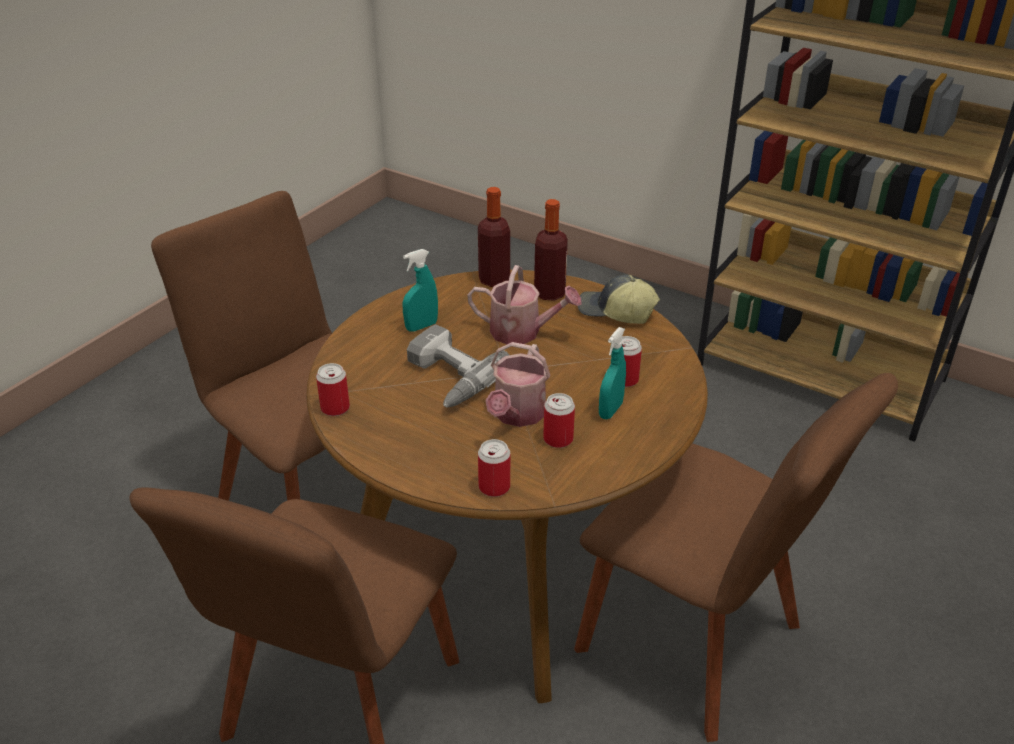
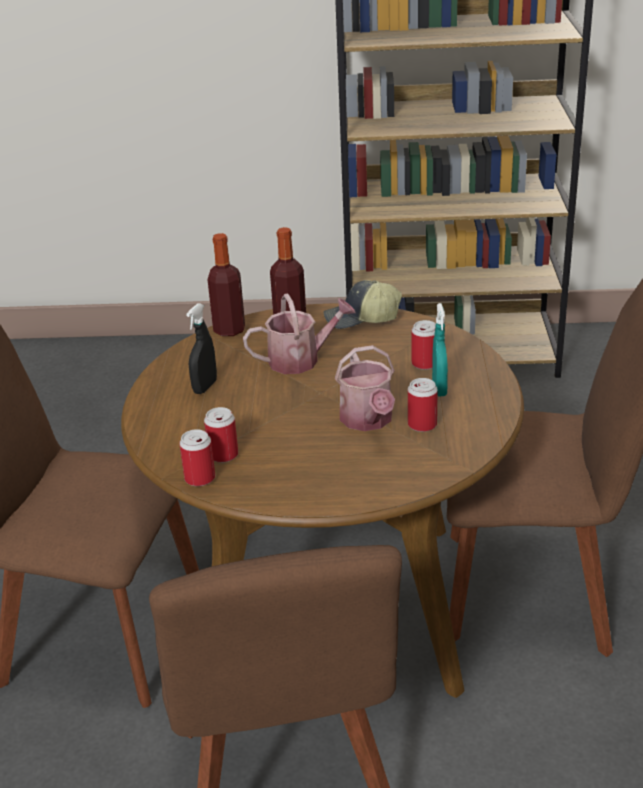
camera: 30 degrees left, 5 degrees down
(421, 326) = (205, 387): turquoise spray bottle -> black spray bottle
(447, 378) = (276, 417): power drill -> none
(494, 487) = (411, 479): can -> can (223, 455)

